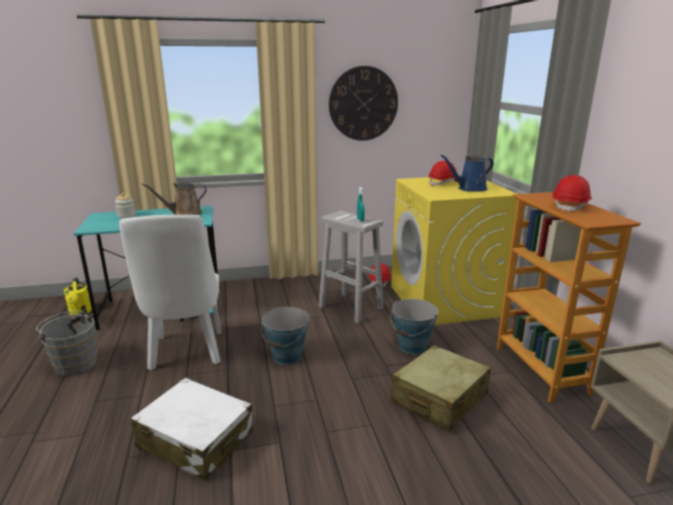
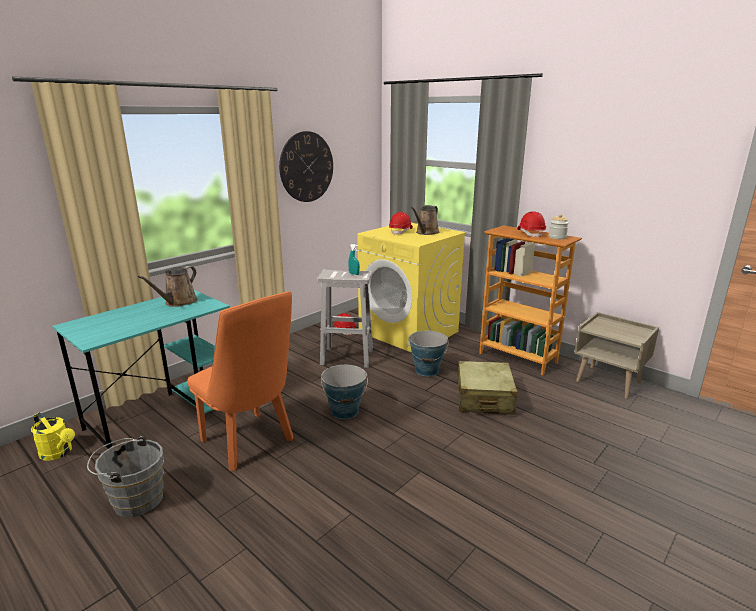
camera: 35 degrees left, 0 degrees up
(126, 216) = (111, 318): jar -> jar (557, 237)
(186, 354) = (251, 443): white chair -> orange chair
(195, 440) = (356, 500): white suitcase -> none
(469, 189) = (426, 233): blue watering can -> brown watering can

